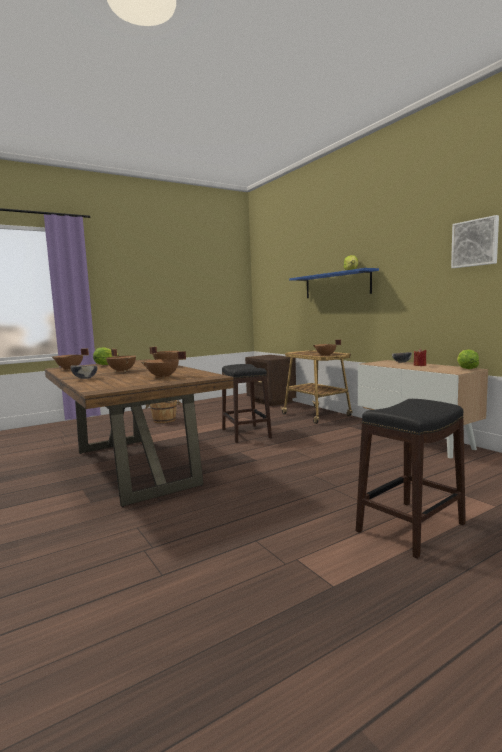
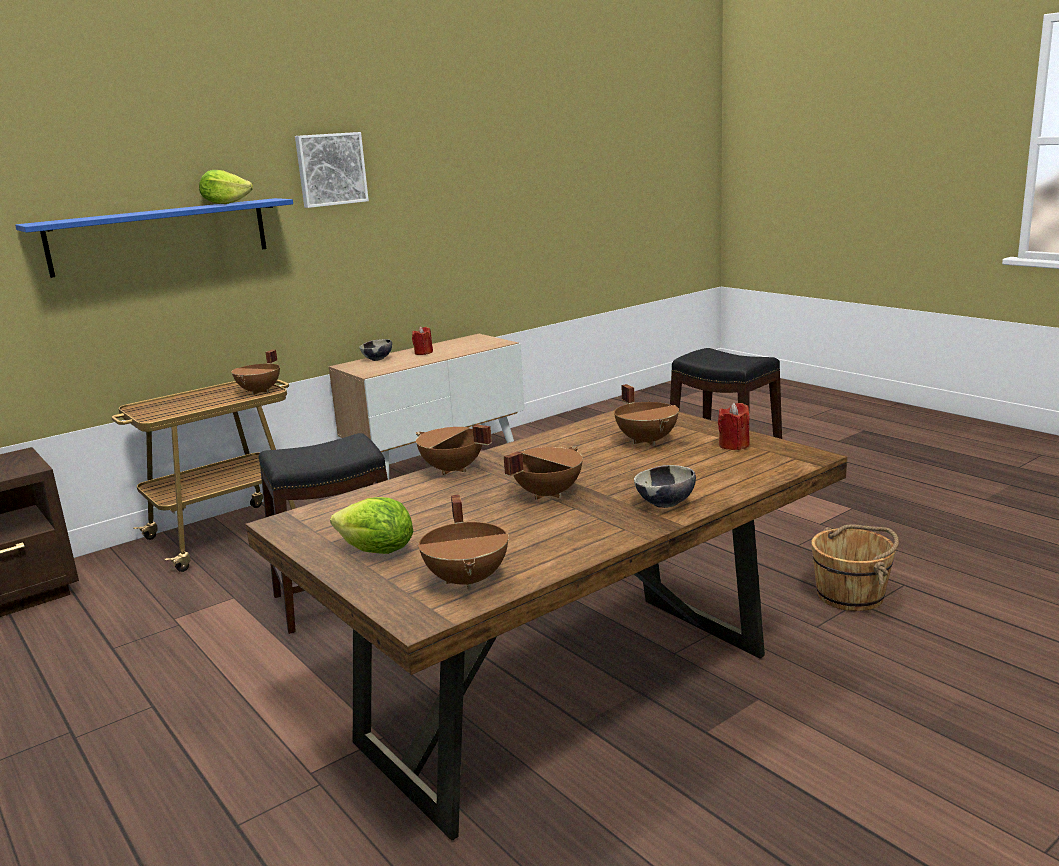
camera: 95 degrees left, 10 degrees up
(134, 384) = (734, 445): none -> red candle
(164, 420) = (105, 761): brown bucket -> brown bucket (851, 595)
(466, 369) = (475, 339): lettuce -> none
(475, 243) = (437, 164): picture -> picture (330, 169)

